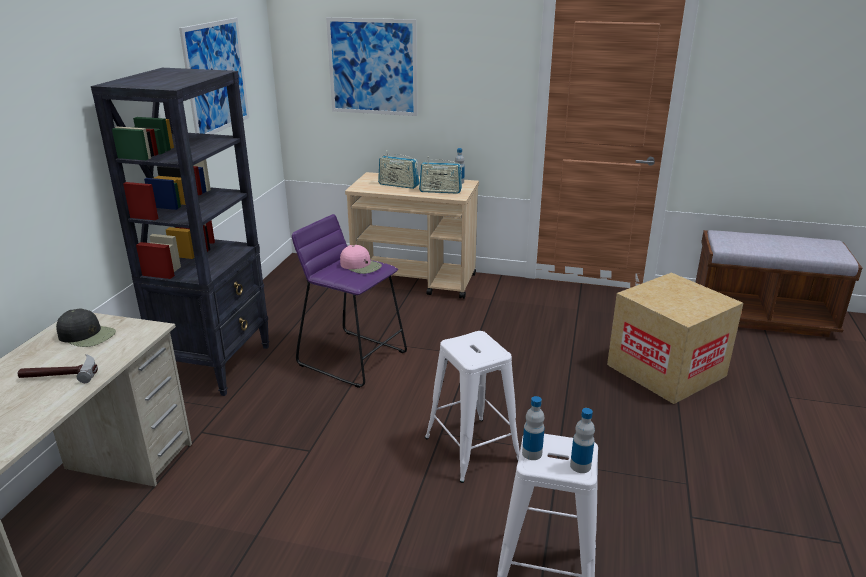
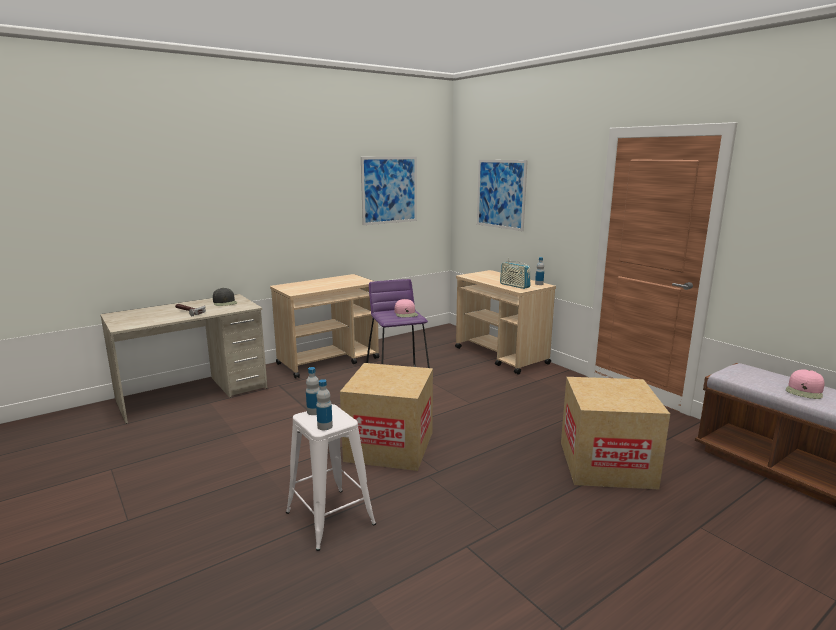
camera: 40 degrees right, 10 degrees down
(217, 364) = (329, 361): black bookcase -> beige cart
(398, 185) = (494, 278): radio -> none
(472, 449) = (389, 446): white stool -> cardboard box
(789, 245) = (804, 391): none -> pink cap

